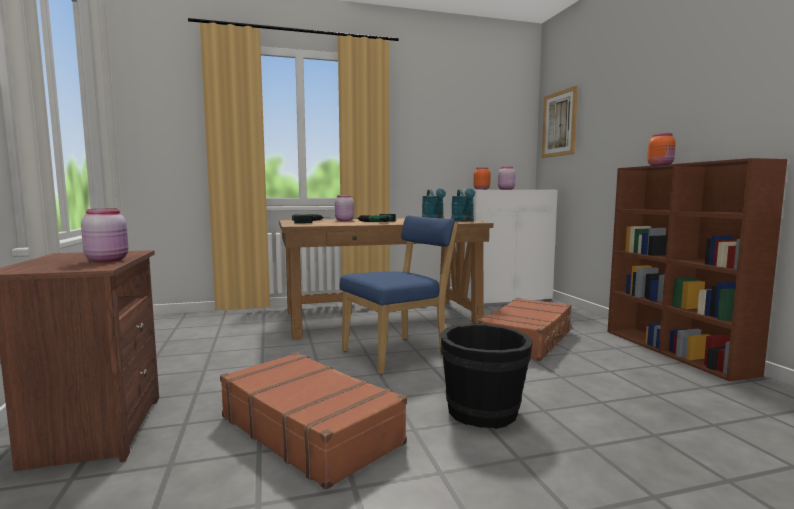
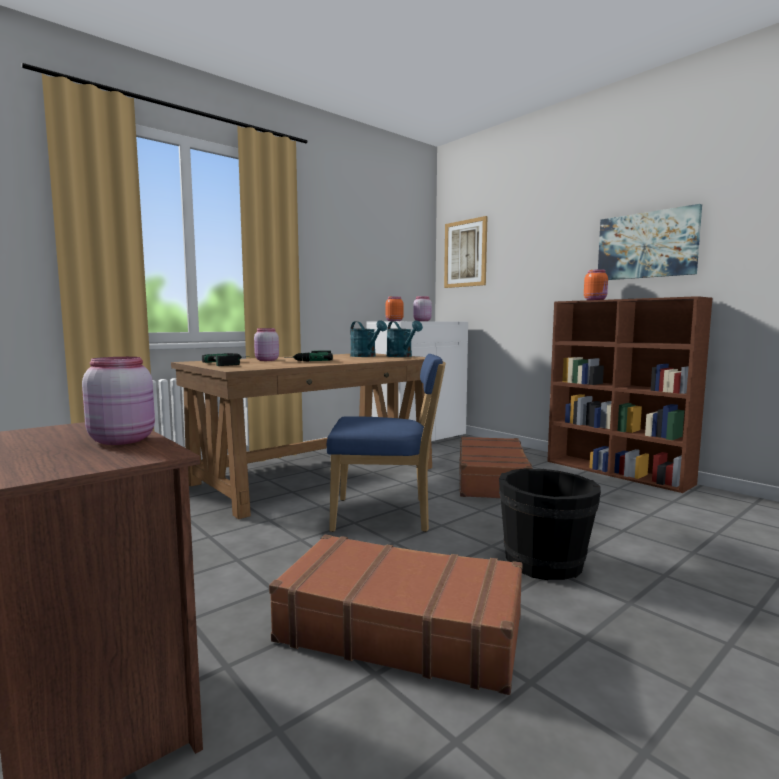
camera: 25 degrees left, 0 degrees up
(398, 353) = (387, 515): blue chair -> blue chair turned 60 degrees clockwise
(720, 103) = (647, 245): none -> picture

